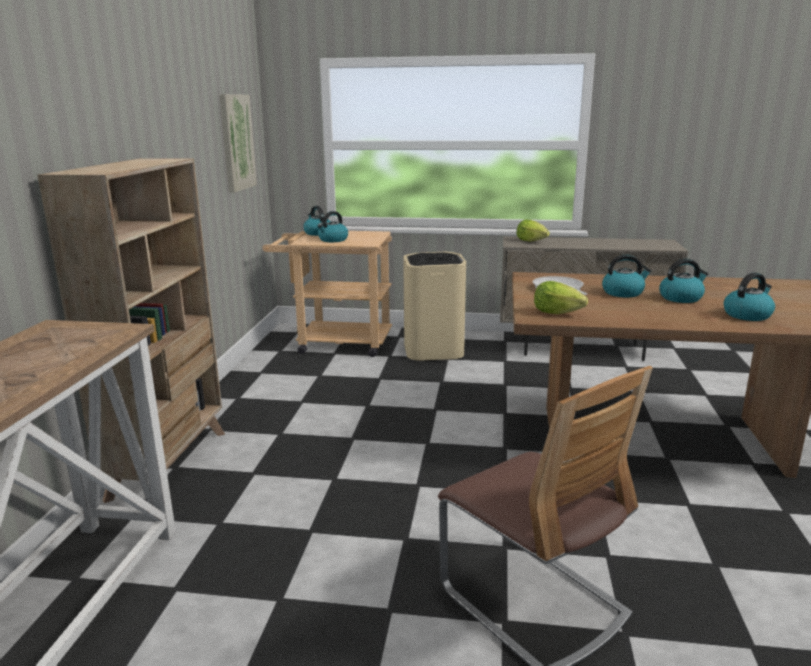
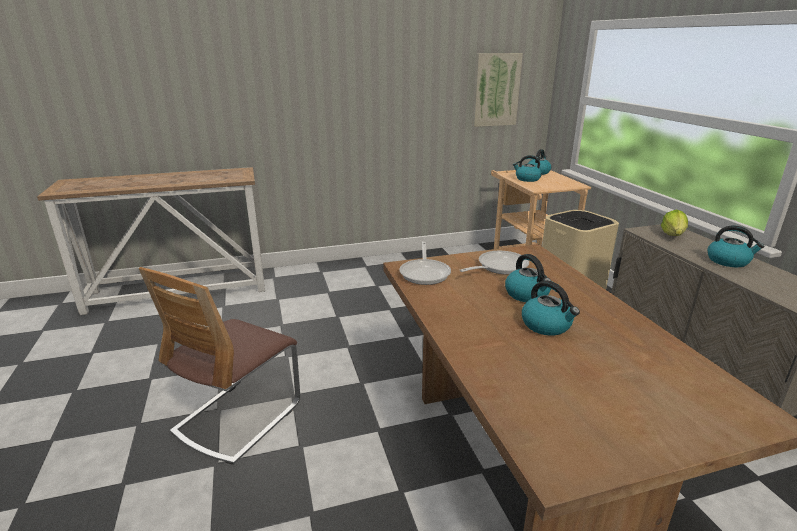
camera: 65 degrees right, 5 degrees up
(170, 464) = (323, 269): beige bookcase -> none
(556, 313) = (425, 273): lettuce -> frying pan
(747, 315) = (521, 367): kettle -> kettle (728, 261)

